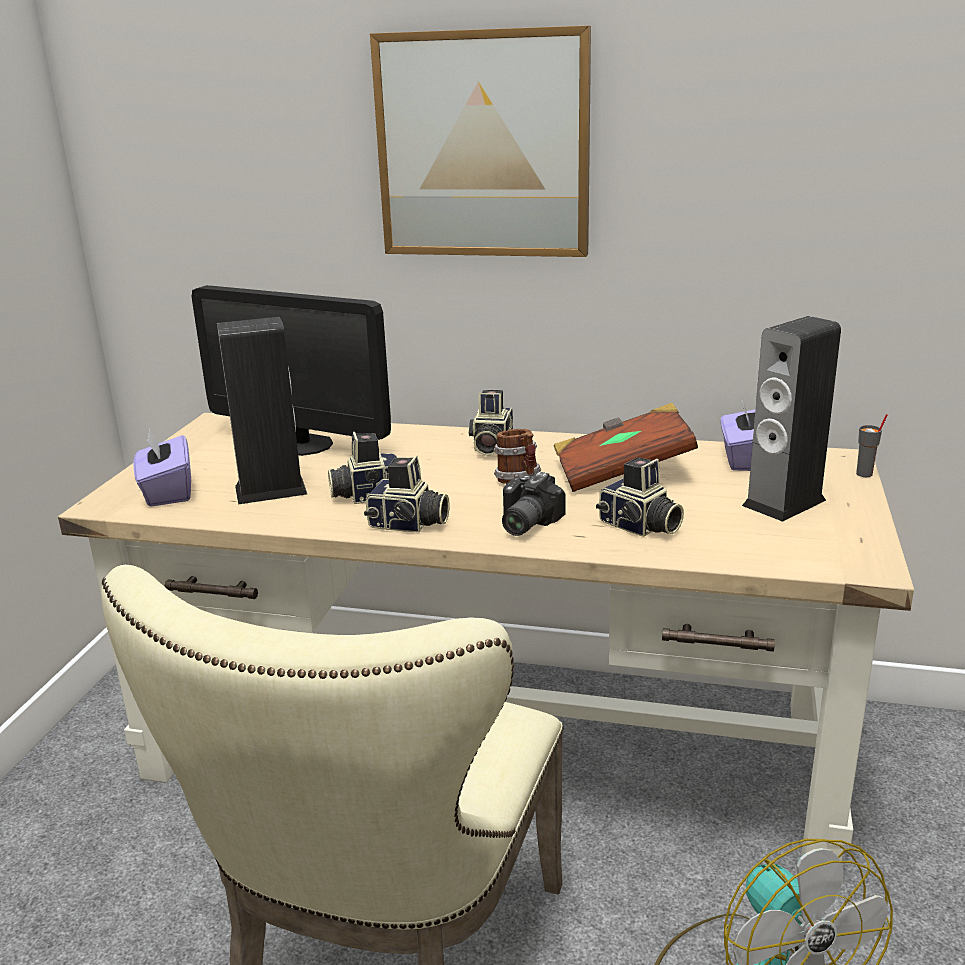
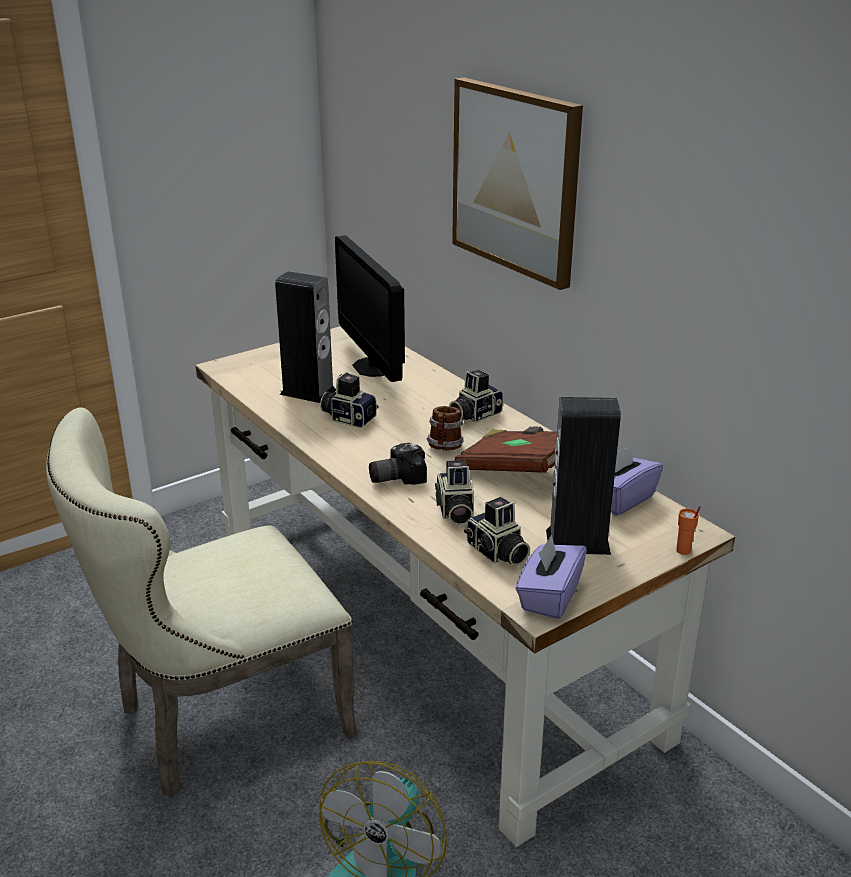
camera: 40 degrees right, 5 degrees up
(167, 492) = (260, 371): purple tissue box -> purple tissue box (549, 597)
(408, 524) = (336, 447): camera -> camera (497, 553)
(864, 474) = (683, 551): grey cup -> orange cup

